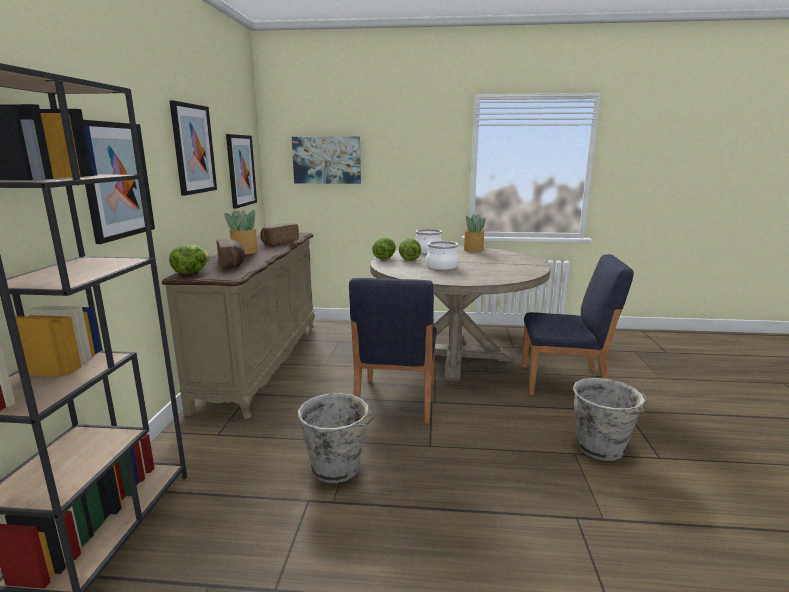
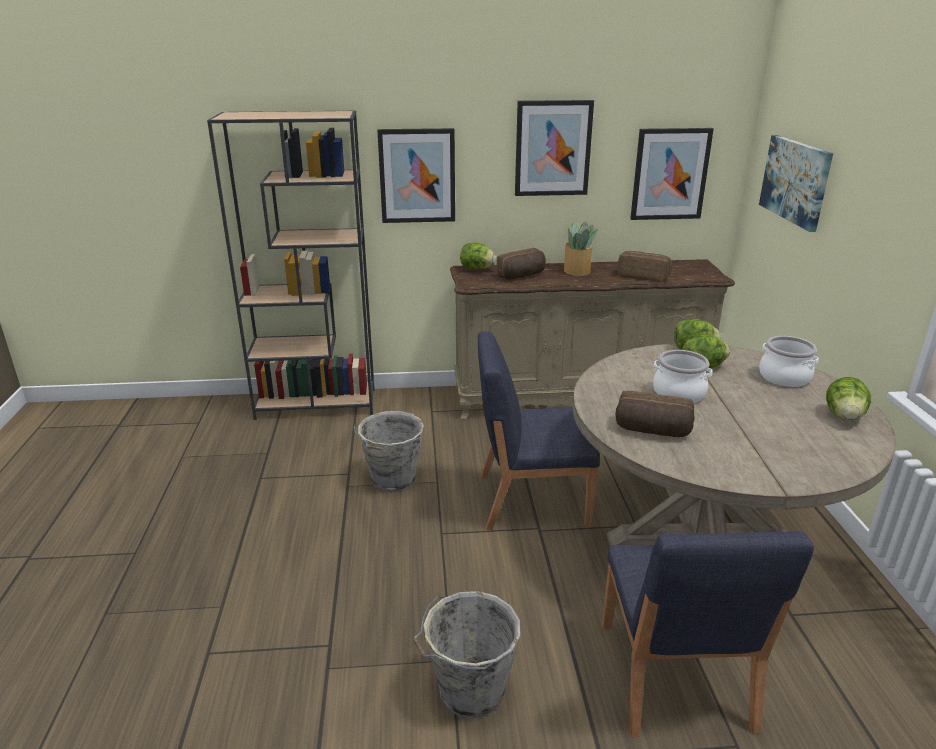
camera: 80 degrees right, 10 degrees up
(473, 250) = (844, 416): potted plant -> lettuce
(488, 275) = (652, 431): none -> bread

